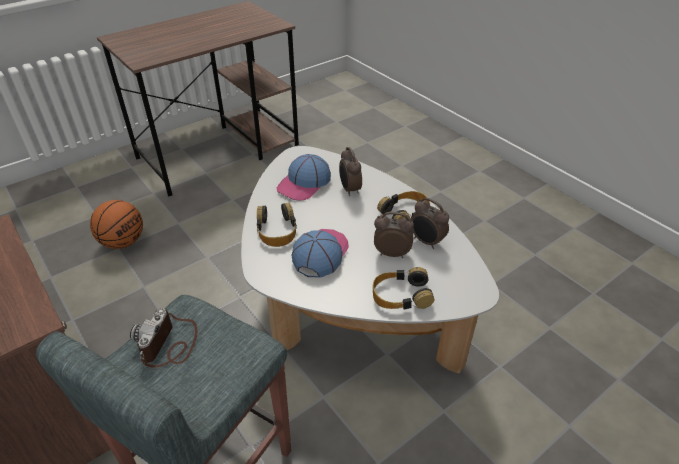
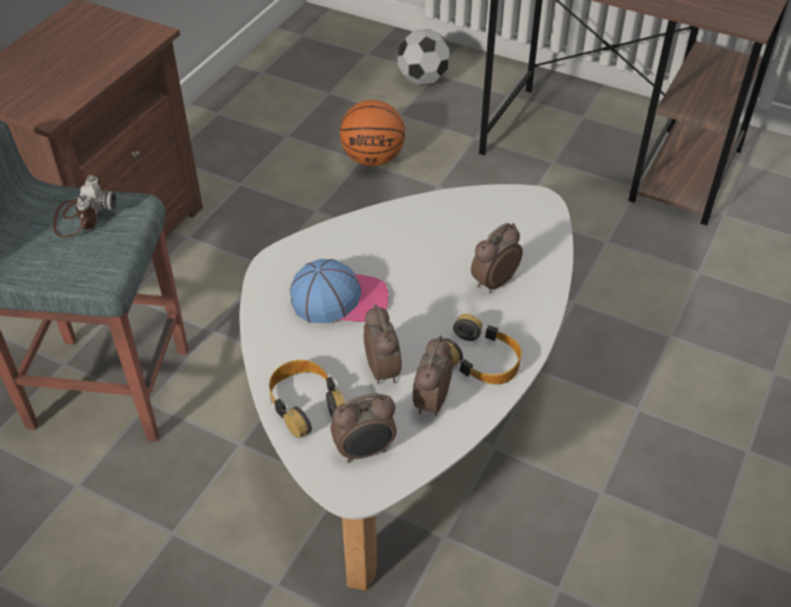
camera: 65 degrees right, 5 degrees up
(75, 194) = (423, 80): none -> football
(169, 344) = (81, 215): camera -> camera turned 105 degrees clockwise
(277, 230) = (359, 244): headphones -> none
(304, 184) = (472, 233): cap -> none
(451, 280) = (365, 451): none -> alarm clock

